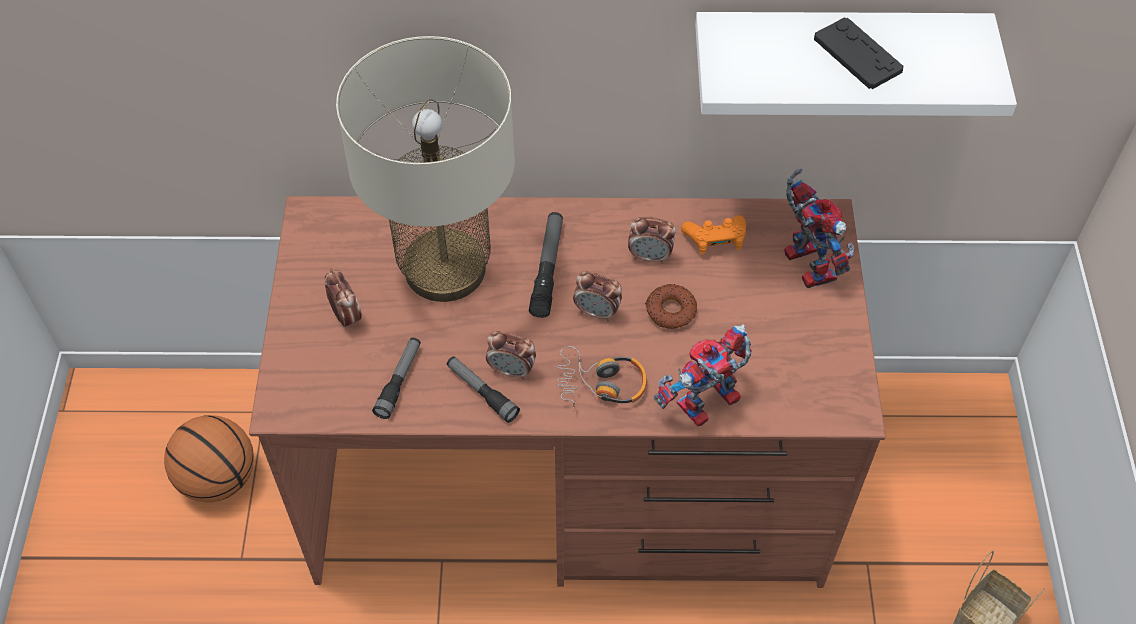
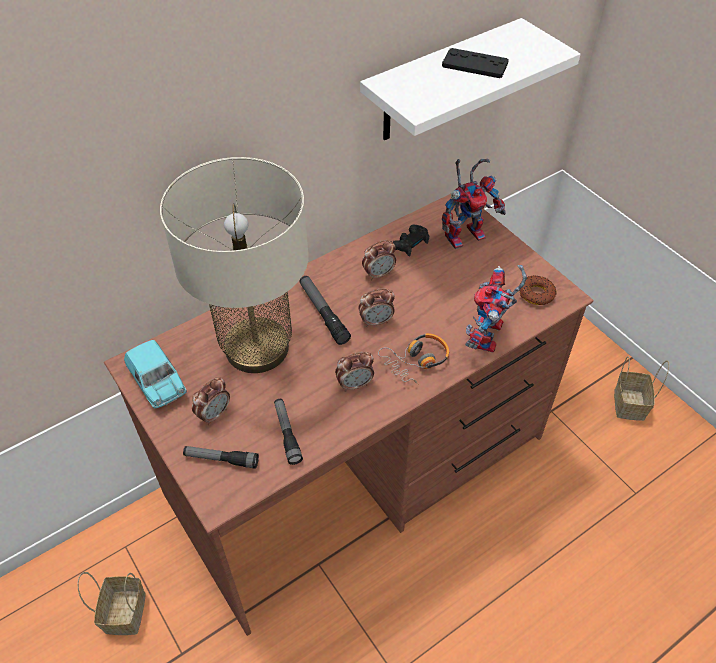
camera: 35 degrees left, 5 degrees down
(218, 478) = (124, 611): basketball -> basket
(319, 251) = (158, 384): none -> turquoise toy car
(346, 316) = (214, 414): alarm clock -> alarm clock turned 105 degrees clockwise
(482, 392) = (347, 408): flashlight -> flashlight (221, 459)
(670, 311) = (418, 297): donut -> donut (536, 294)
(715, 240) = (408, 246): orange game controller -> black game controller
(802, 262) = (466, 233): toy robot -> toy robot turned 120 degrees clockwise

